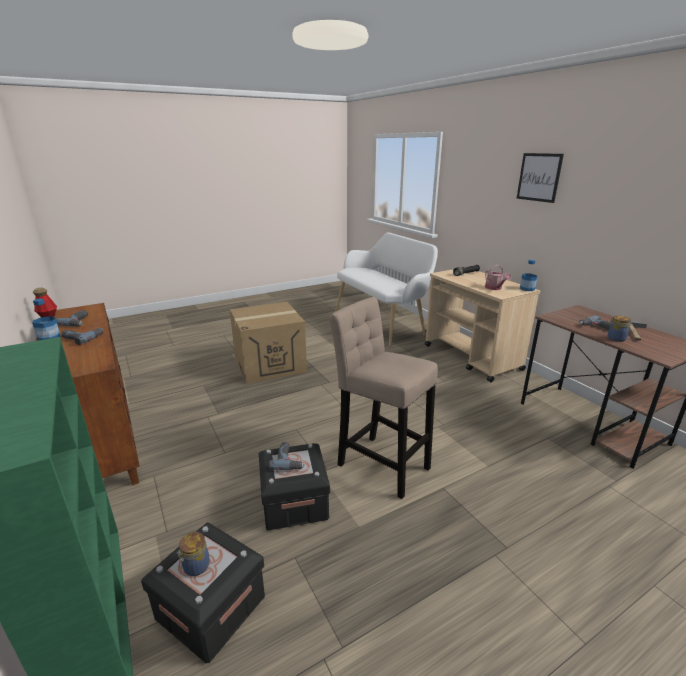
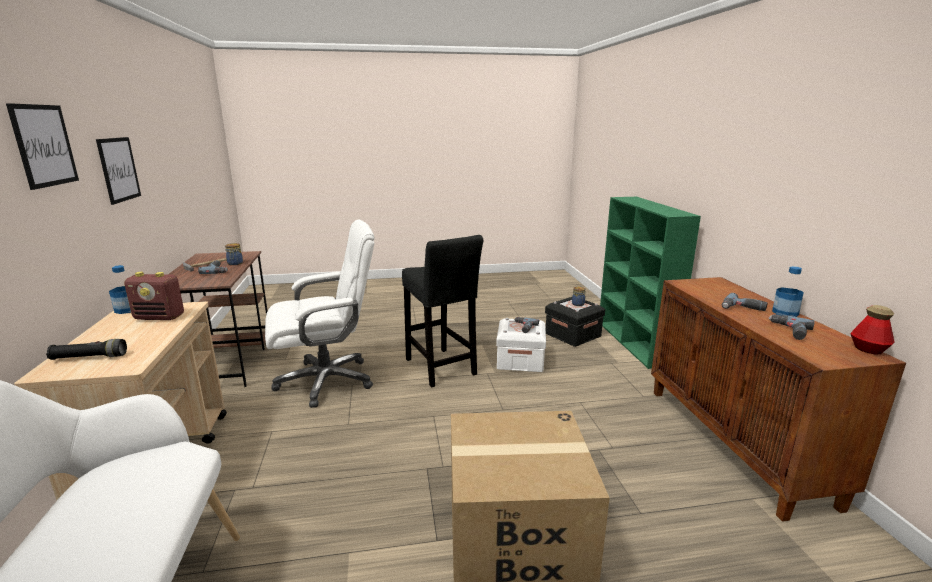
camera: 160 degrees left, 5 degrees down
(294, 502) = (520, 360): black storage box -> white storage box
(380, 463) = (441, 369): beige stool -> black stool
(468, 423) = (327, 381): none -> white office chair
(495, 288) = (160, 317): watering can -> radio
(611, 208) = (119, 169): none -> picture

